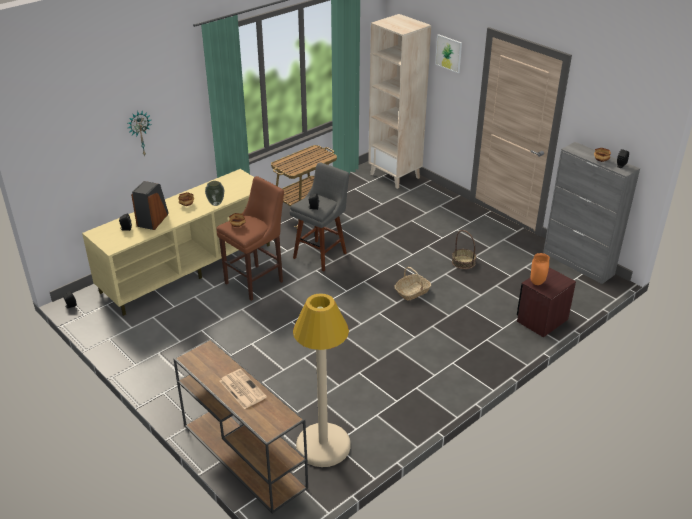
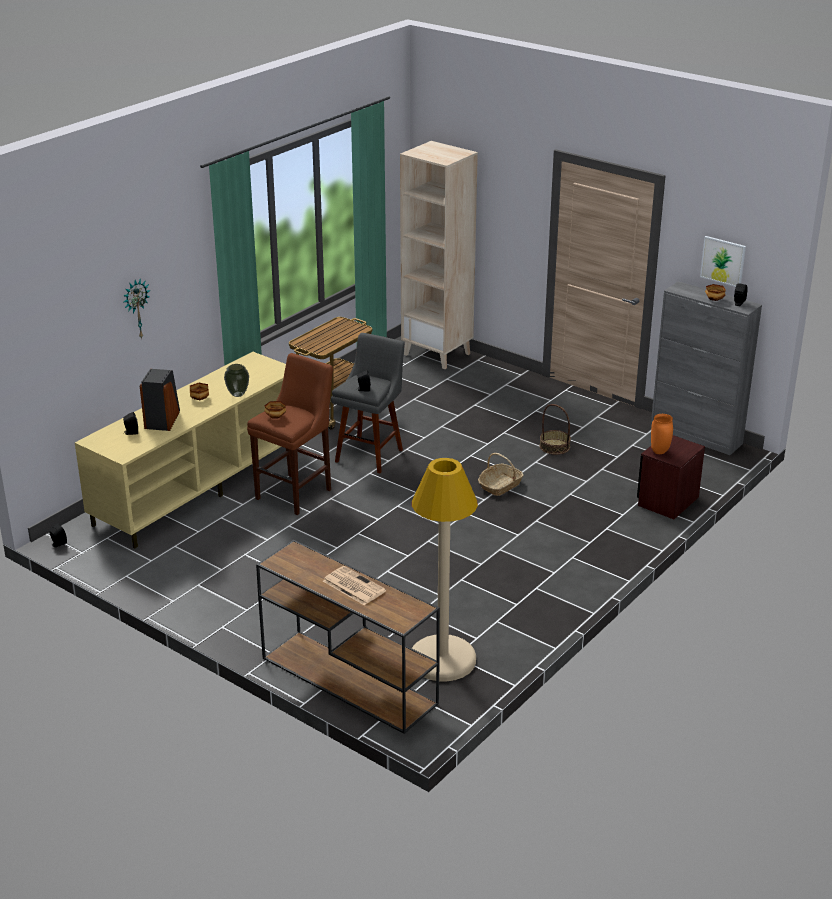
camera: 10 degrees left, 5 degrees down
(448, 53) = (503, 186): picture -> picture (723, 261)

